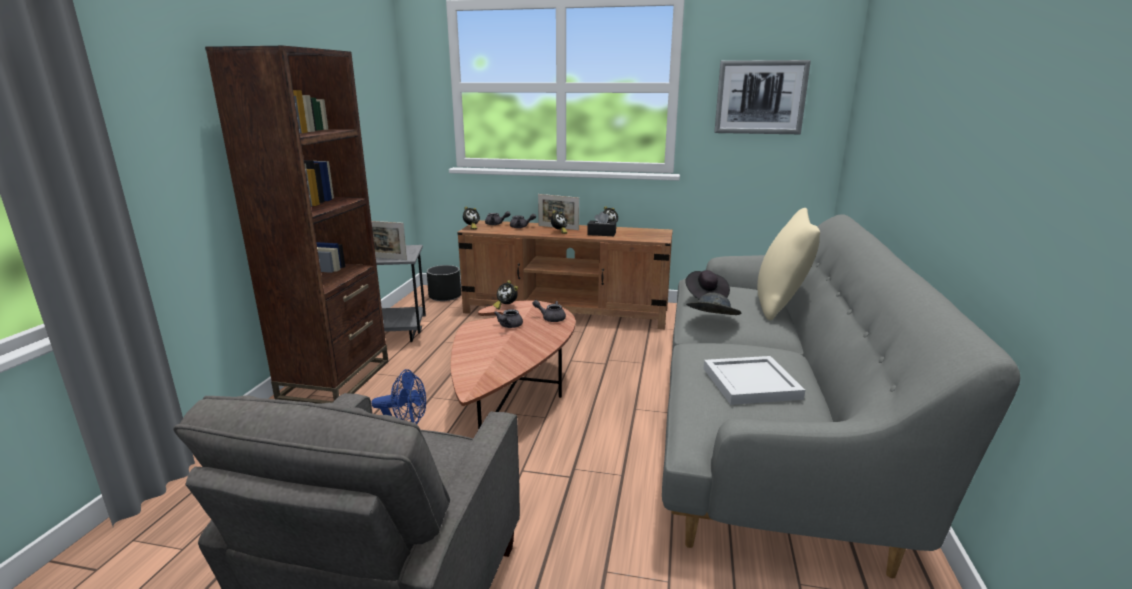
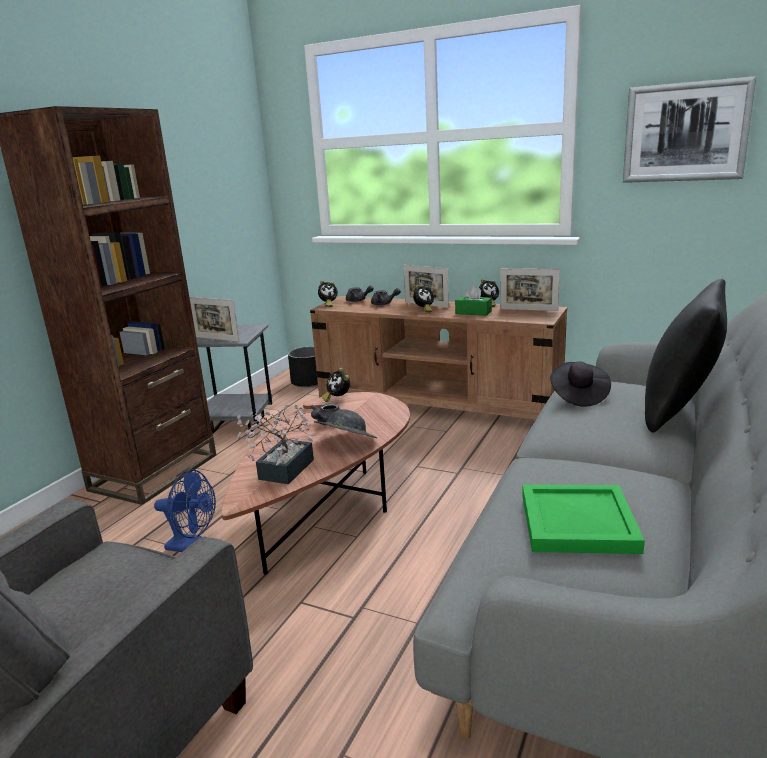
camera: 15 degrees right, 0 degrees up
(493, 366) = (282, 472): none -> potted plant
(551, 318) = (381, 415): grey teapot -> none
(601, 234) = (473, 312): black tissue box -> green tissue box
(644, 231) = (528, 310): none -> picture frame
(711, 321) = (570, 429): grey hat -> grey hat (346, 443)
(751, 382) = (579, 521): white tray -> green tray
(780, 305) = (679, 411): beige pillow -> black pillow

